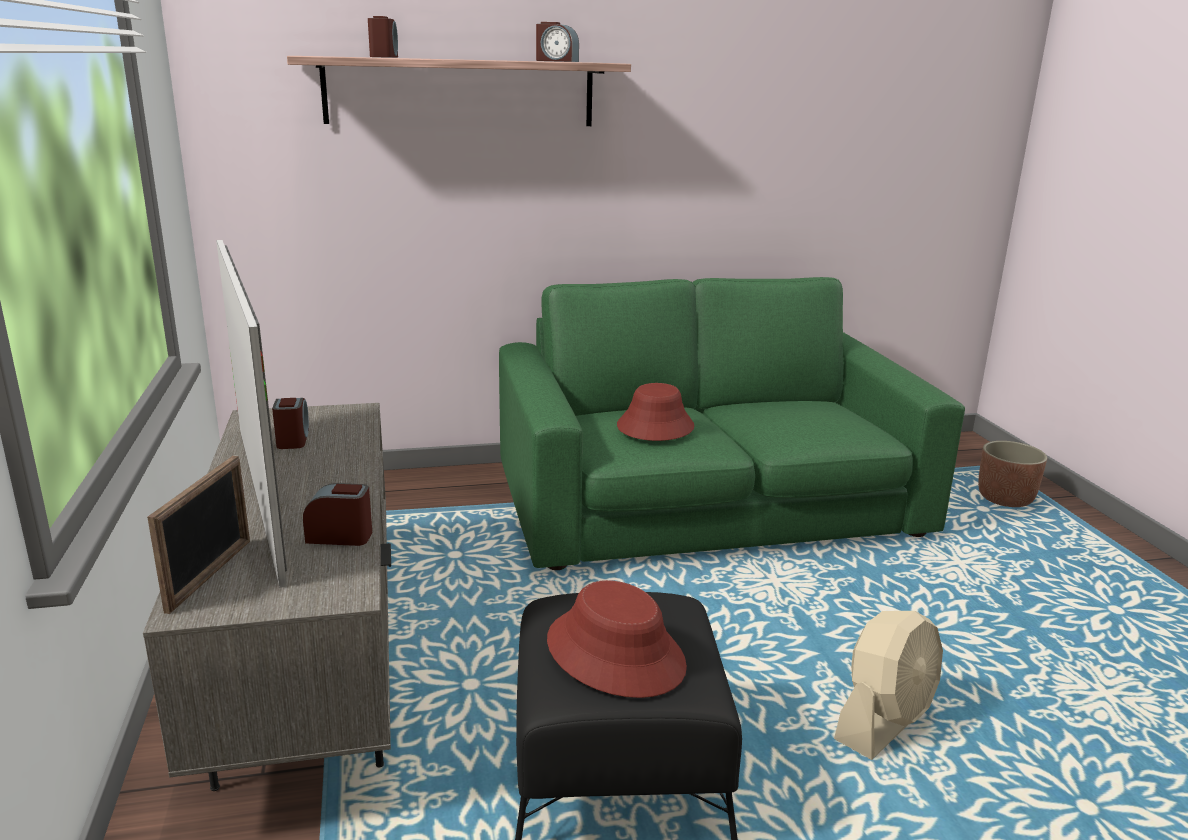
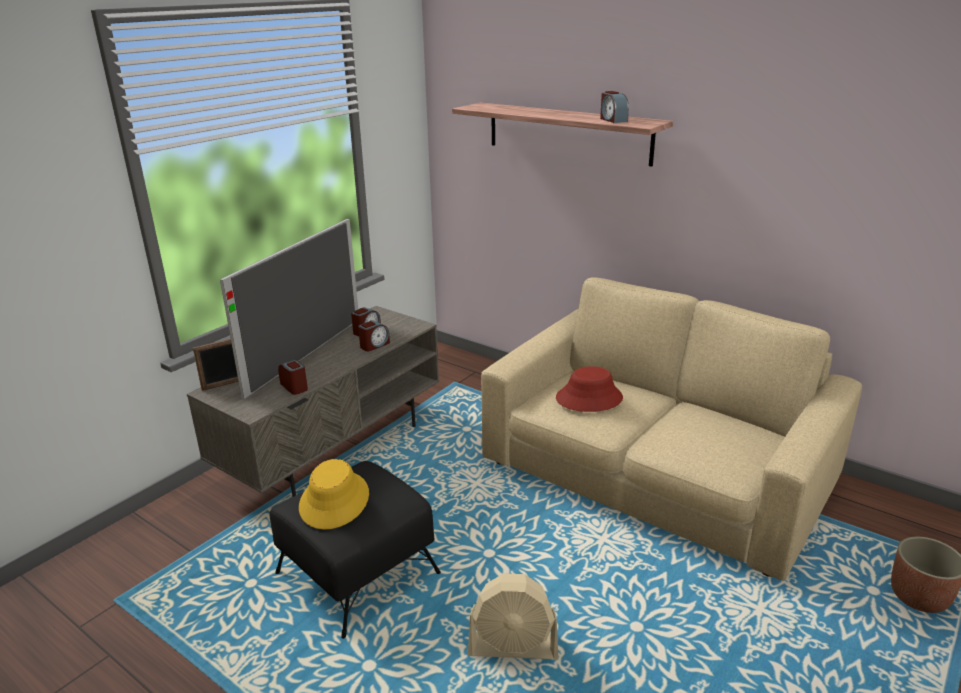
camera: 50 degrees right, 5 degrees up
(384, 57) = (512, 109): alarm clock -> alarm clock (374, 345)
(616, 653) = (335, 500): red hat -> yellow hat
(707, 502) = (656, 471): green sofa -> beige sofa

